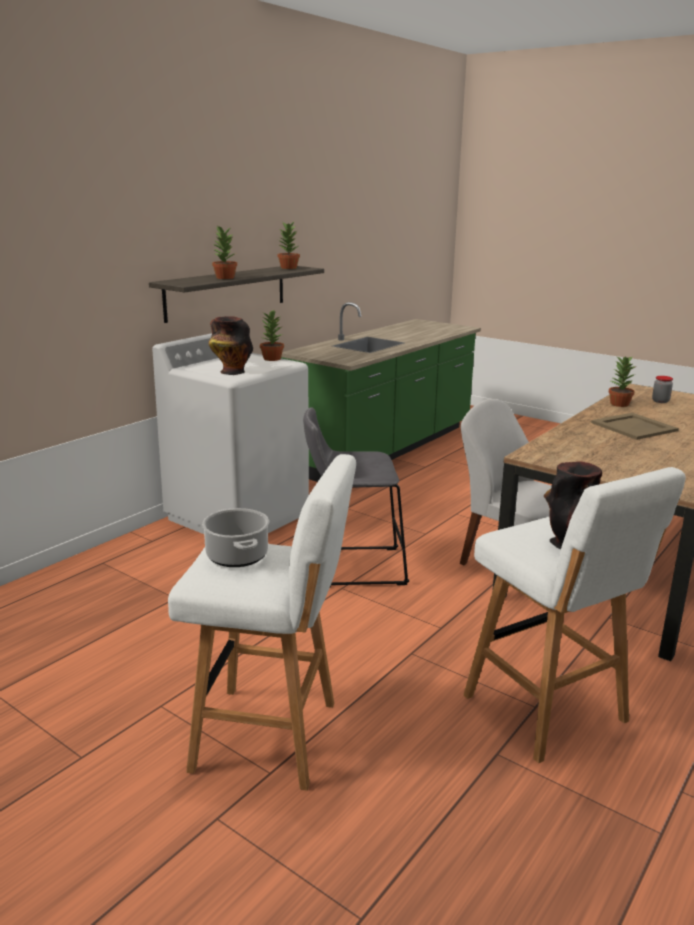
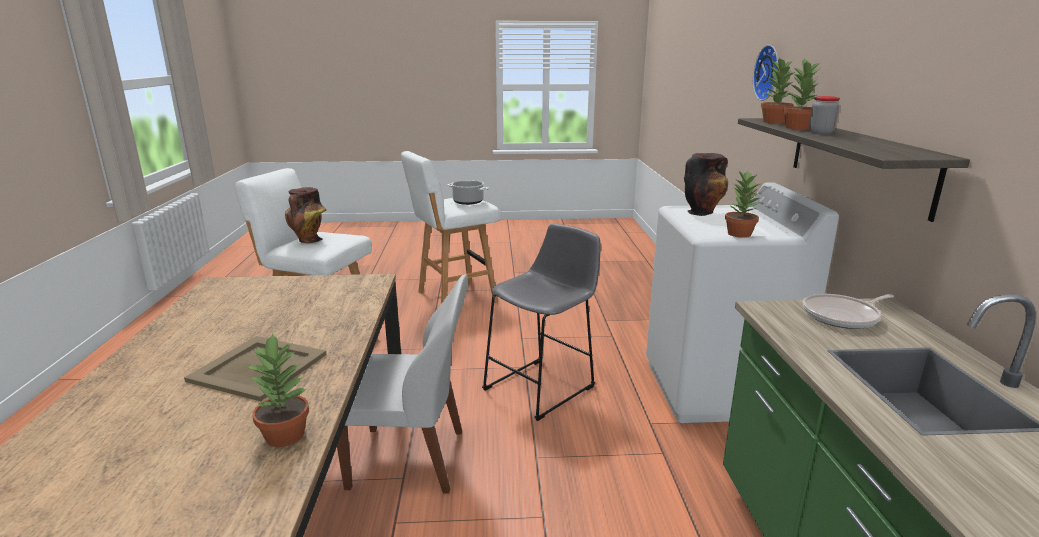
camera: 140 degrees right, 0 degrees up
(90, 247) = (769, 73): none -> wall clock
(289, 268) = (903, 151): potted plant -> potted plant (773, 122)
(326, 354) = (843, 316): none -> frying pan
(660, 401) = (184, 495): jar -> jar (820, 133)

